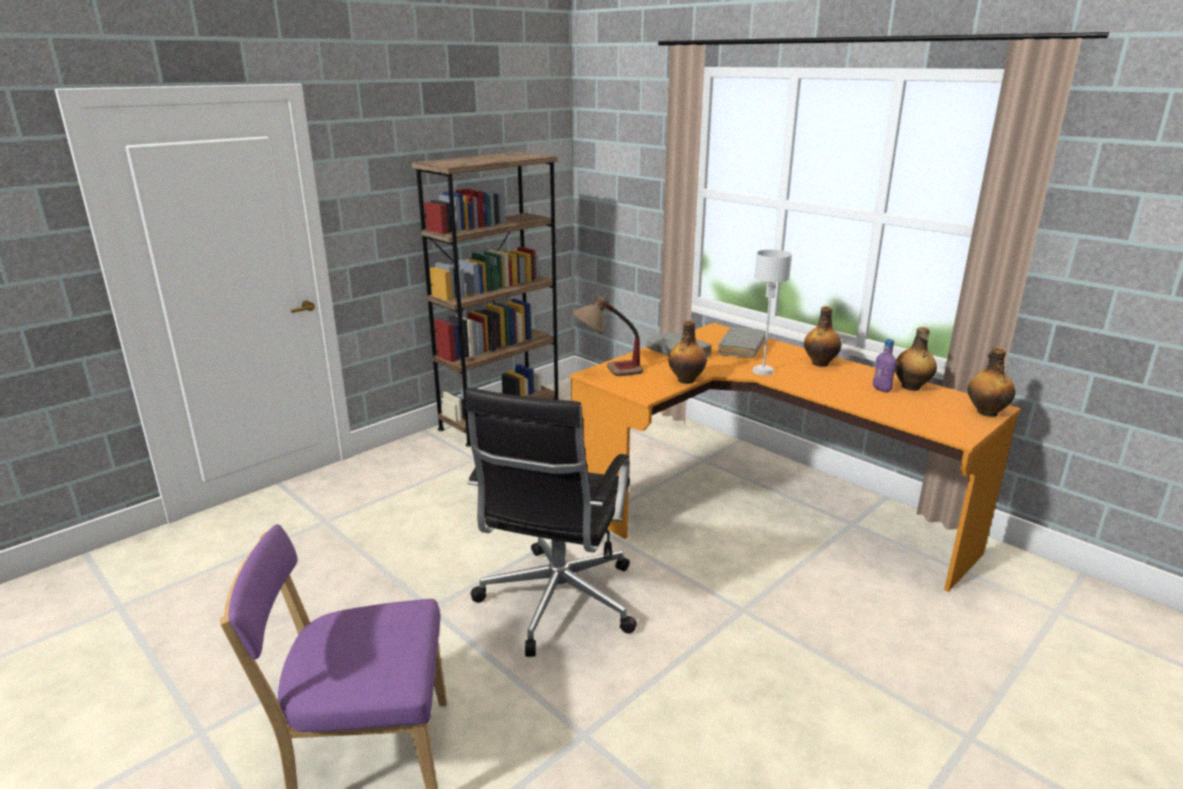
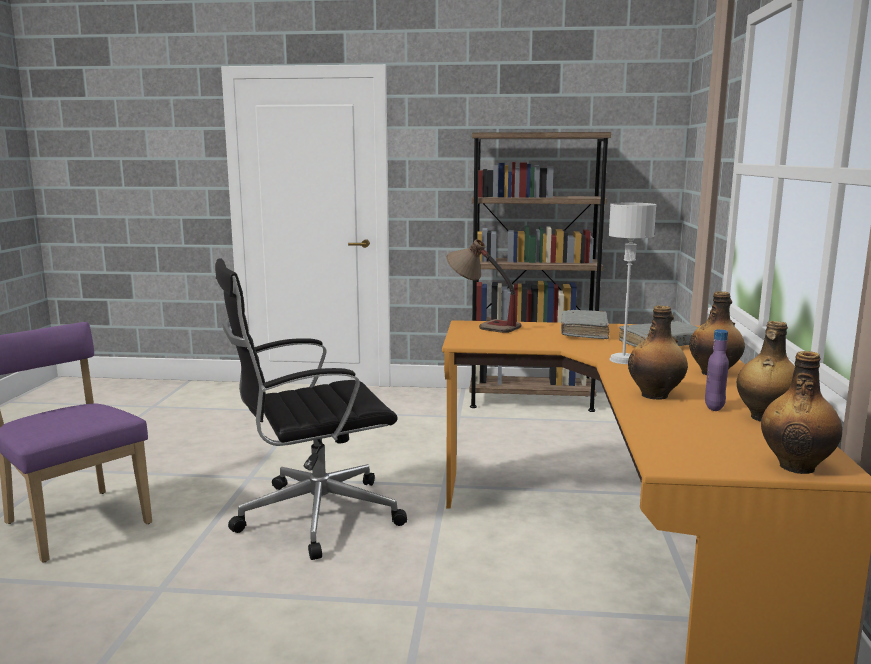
camera: 50 degrees right, 10 degrees down
(686, 380) = (527, 345): bottle -> bottle (655, 395)

